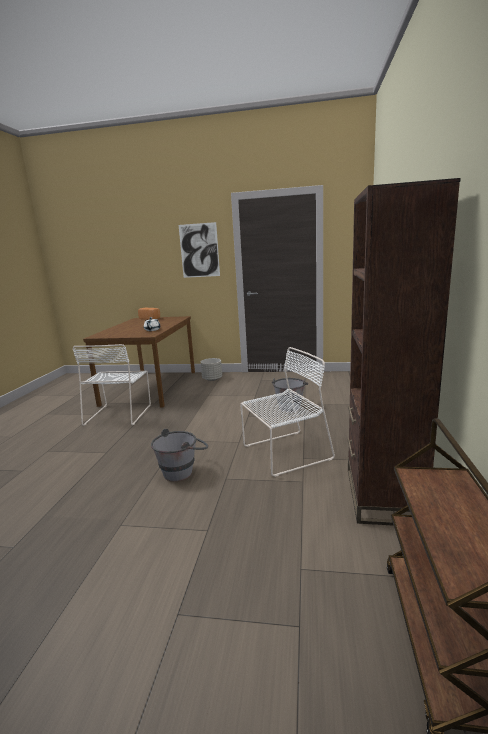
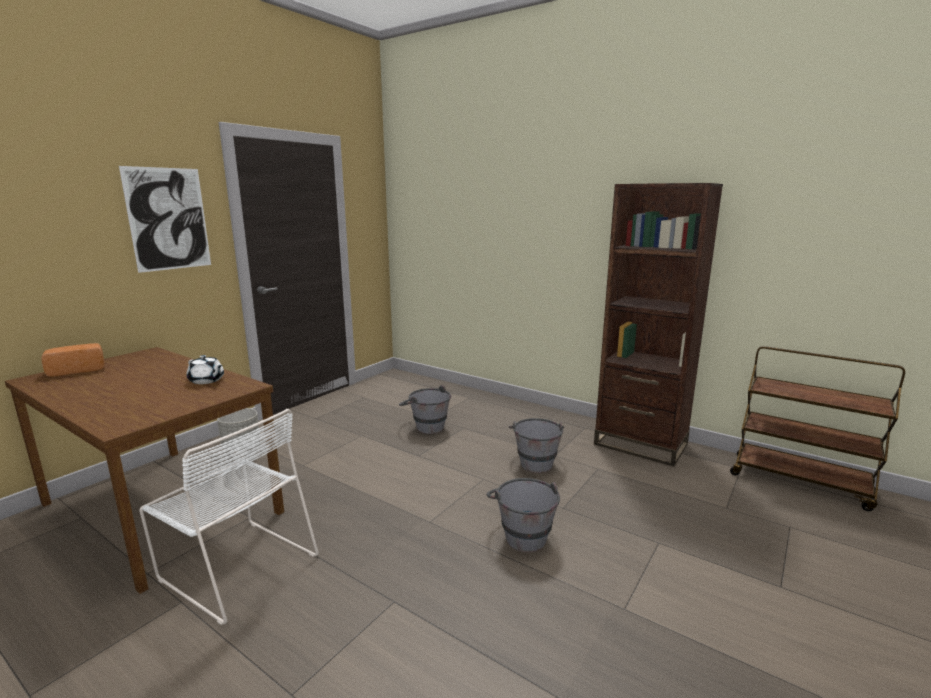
camera: 65 degrees left, 0 degrees up
(284, 453) = (535, 461): white chair -> grey bucket

